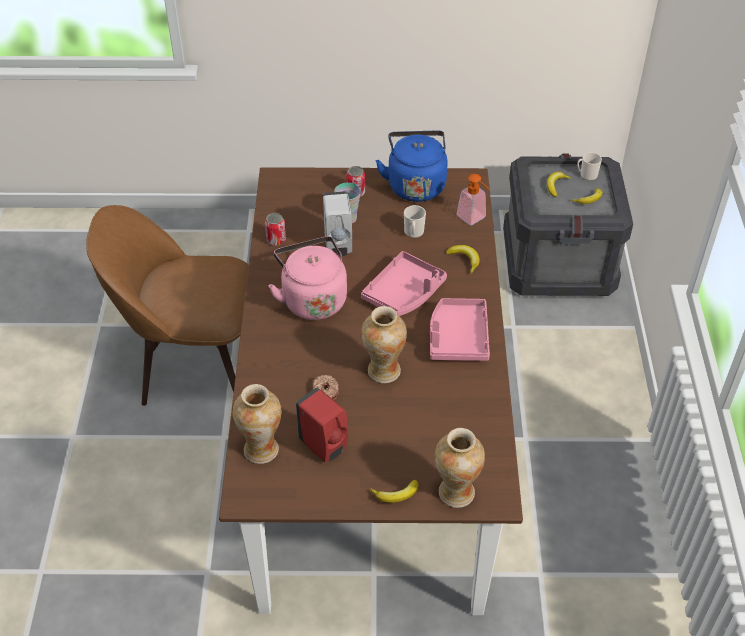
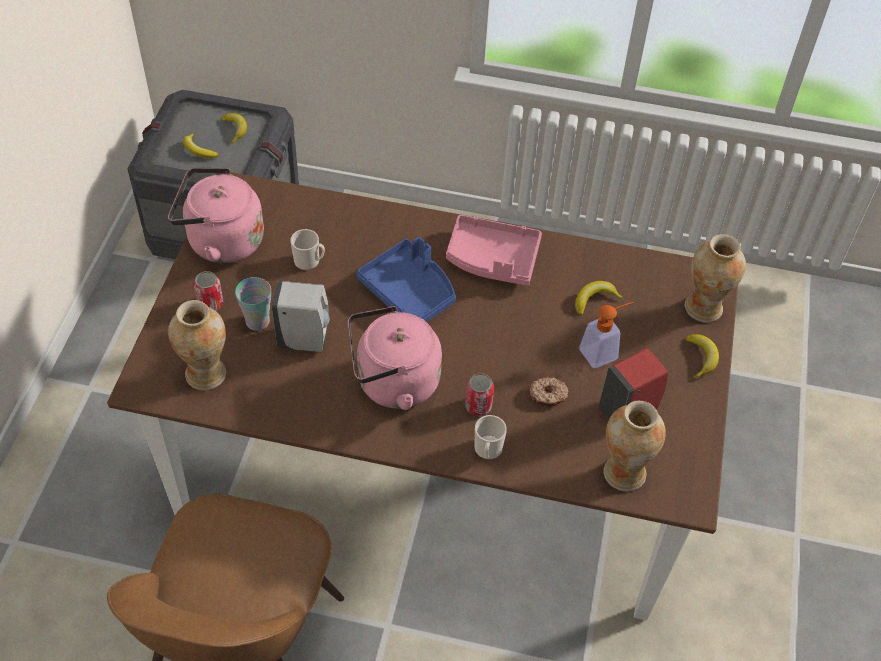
camera: 80 degrees left, 5 degrees up
(276, 240) = (270, 405): can -> can (478, 406)
(383, 371) = (527, 335): vase -> vase (206, 374)
(404, 293) = (409, 291): pink tray -> blue tray
(415, 184) = (221, 241): blue kettle -> pink kettle
(464, 260) = (372, 226): banana -> banana (594, 300)
(474, 219) = (306, 201): soap dispenser -> soap dispenser (604, 352)
(586, 175) = (193, 120): mug -> mug (487, 450)

